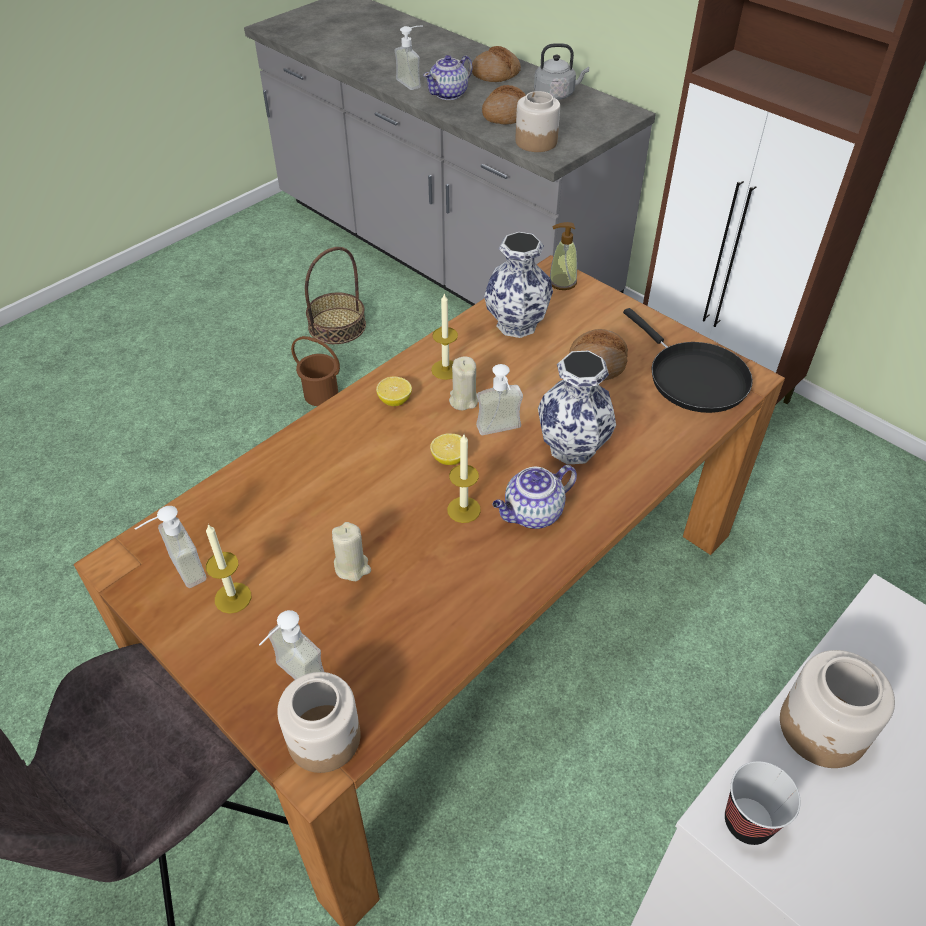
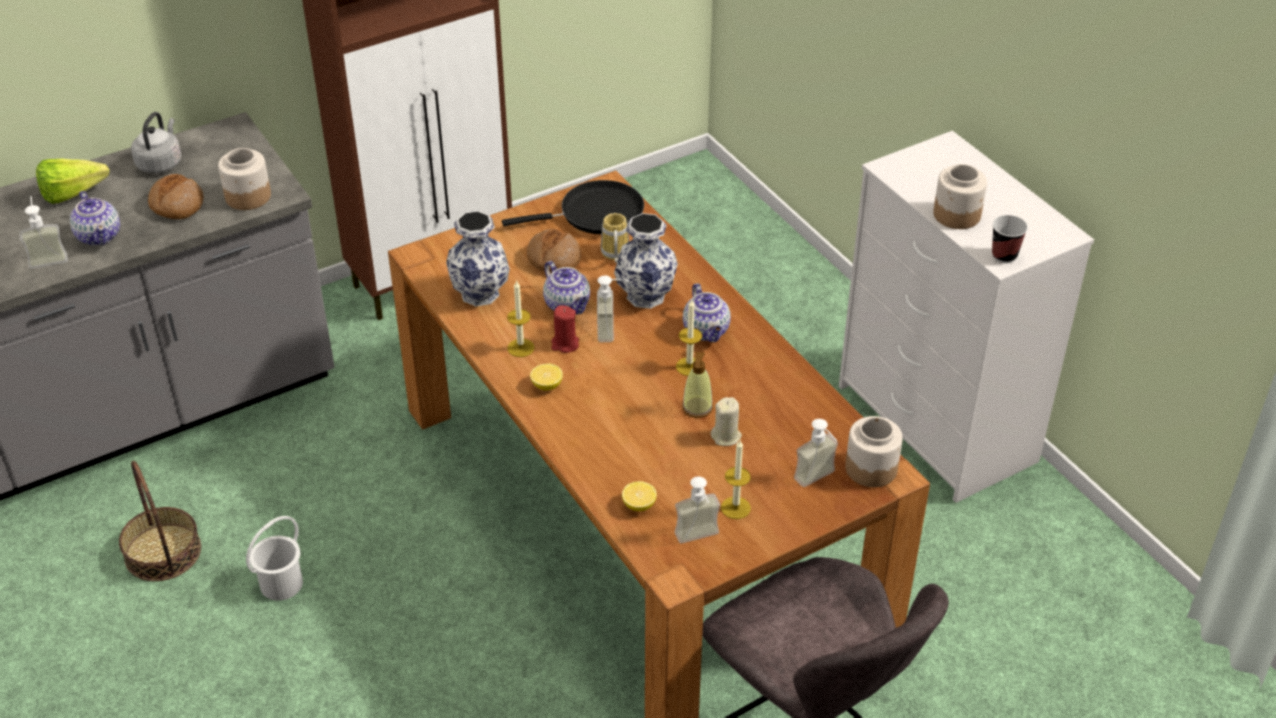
camera: 75 degrees left, 5 degrees down
(321, 394) = (280, 584): brown bucket -> white bucket
(449, 458) = (631, 365): lemon -> lemon (639, 505)
(463, 400) = (565, 344): beige candle -> red candle
(495, 74) = (78, 194): bread -> lettuce
(526, 389) = (568, 305): none -> teapot
(562, 282) = (434, 253): soap dispenser -> soap dispenser (697, 408)
(630, 406) = (613, 255): none -> mug

